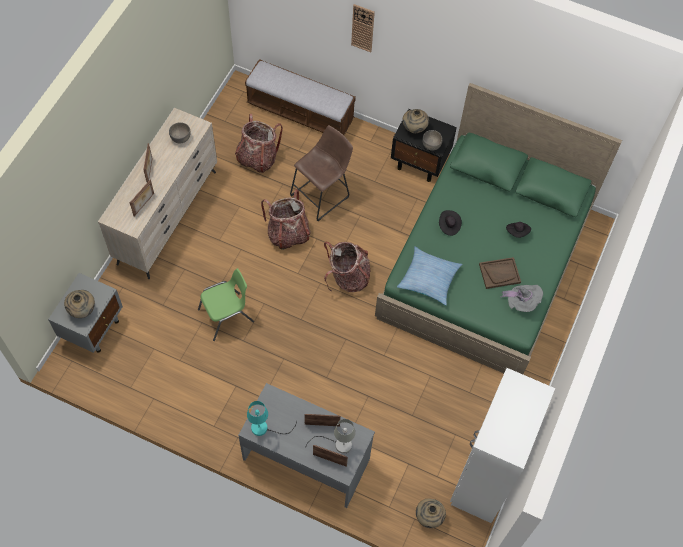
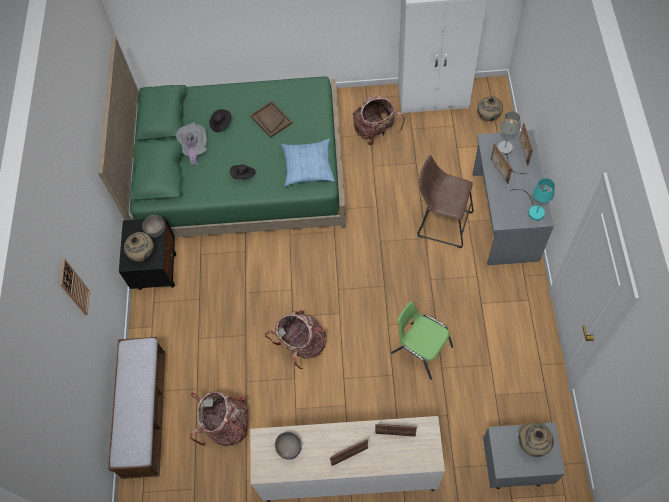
camera: 110 degrees left, 0 degrees up
(322, 194) = (239, 337): brown stool -> brown stool (441, 223)
(348, 277) = (318, 270): backpack -> backpack (375, 131)
(522, 302) = (289, 95): grey hat -> grey hat (194, 148)

